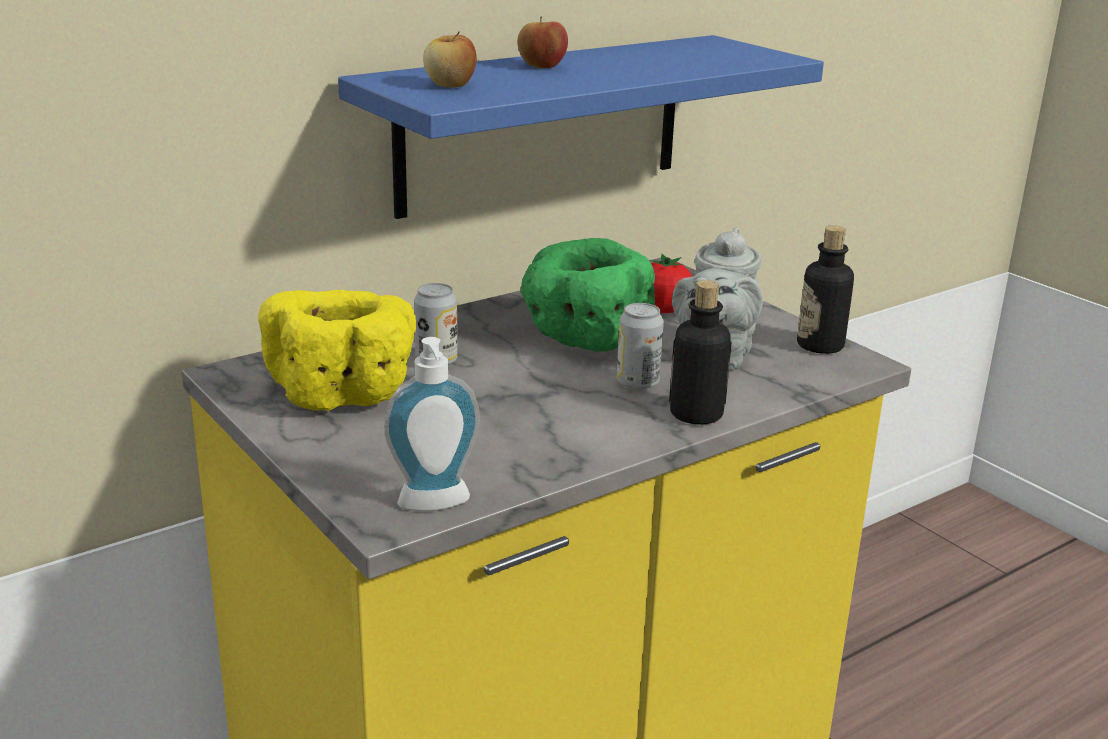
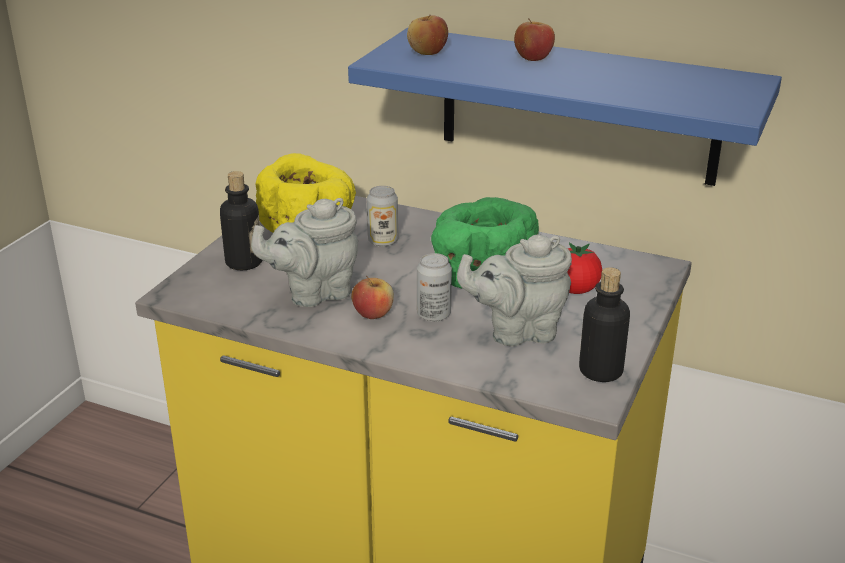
camera: 60 degrees right, 5 degrees up
(435, 506) = (201, 301): soap dispenser -> none
(508, 430) = (314, 293): none -> grey teapot
(599, 411) = (373, 314): none -> apple
(696, 414) = (410, 349): bottle -> bottle (244, 262)

